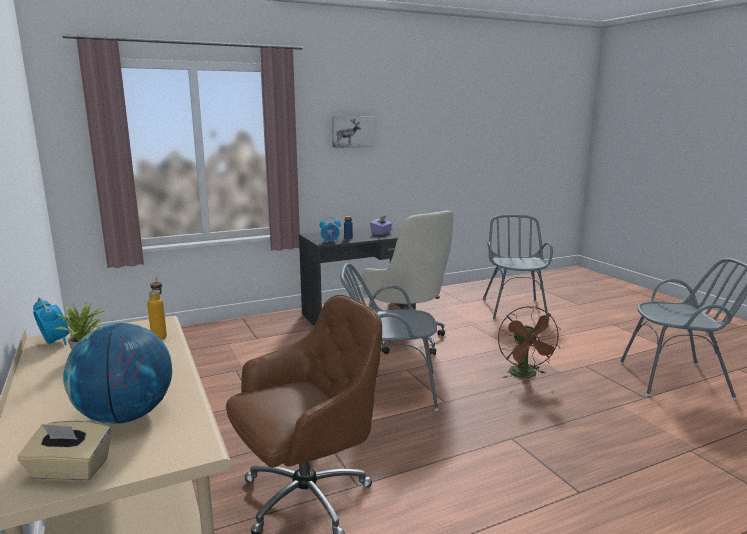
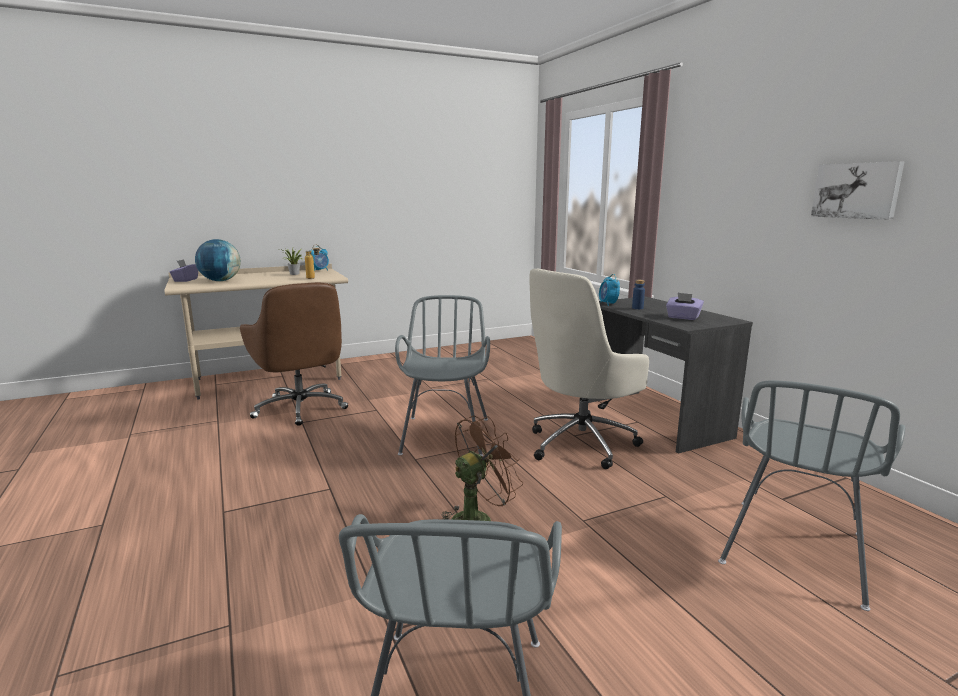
camera: 90 degrees right, 0 degrees up
(70, 471) = (185, 280): beige tissue box -> purple tissue box
(352, 132) = (743, 172): picture -> picture (856, 190)
(513, 309) = (794, 552): grey chair -> grey chair turned 120 degrees clockwise
(525, 375) = (478, 519): brown fan -> brown fan turned 150 degrees clockwise

